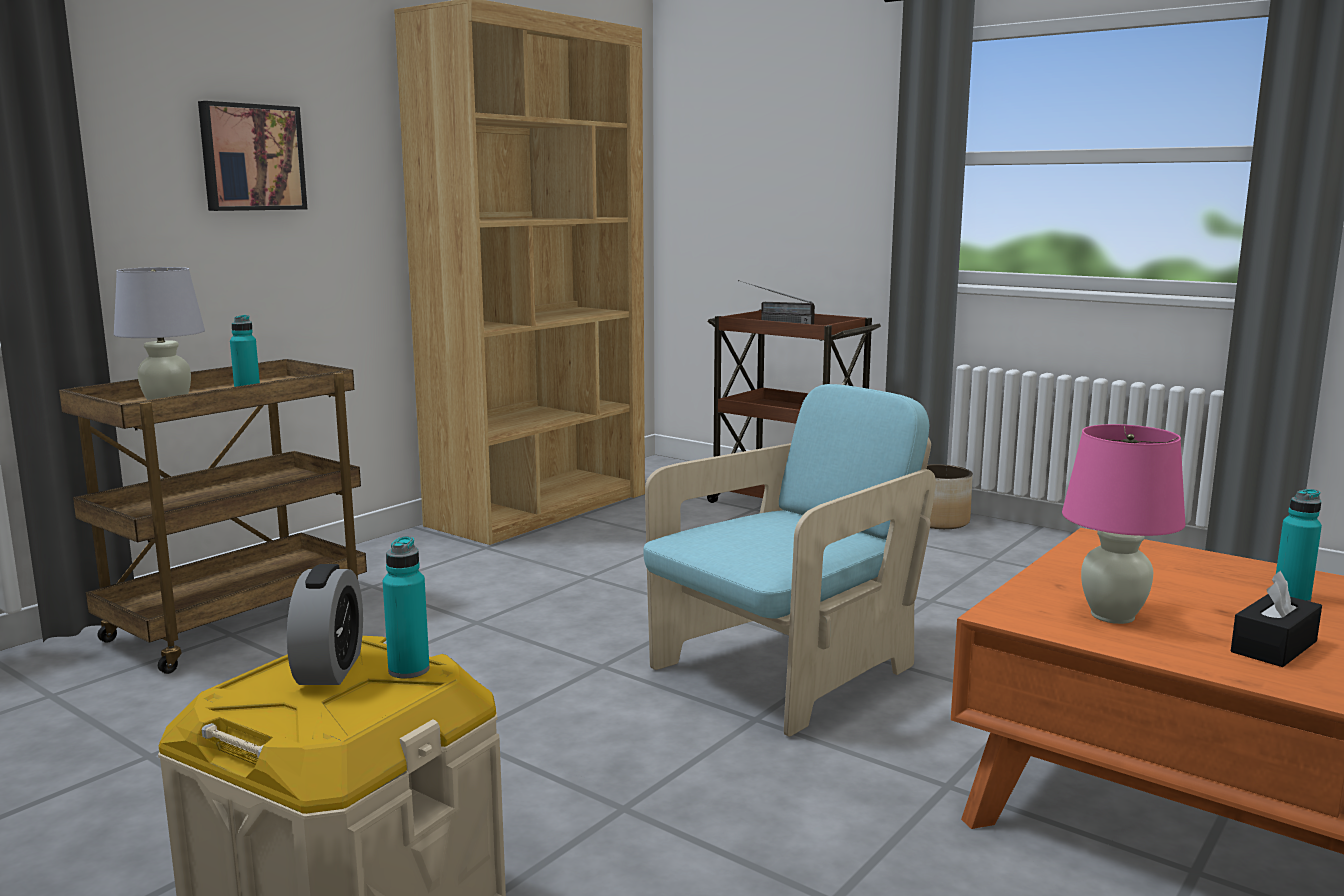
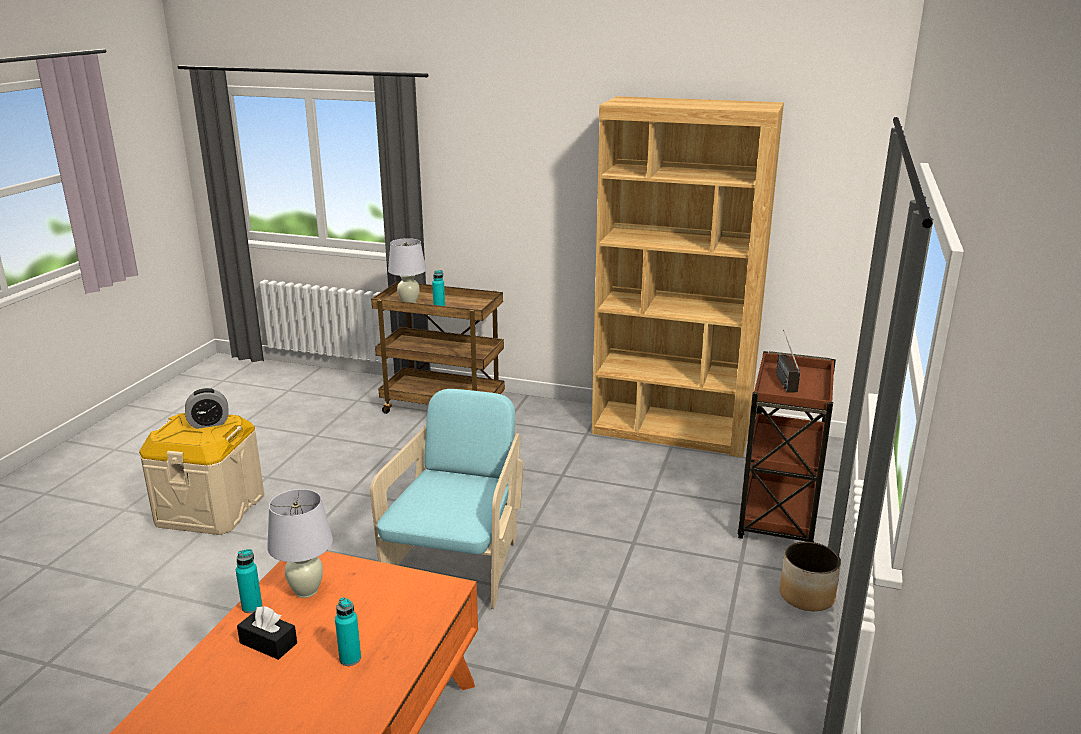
camera: 70 degrees right, 10 degrees up
(251, 157) = (517, 182): picture -> none
(409, 670) = (208, 436): turquoise bottle -> turquoise bottle (252, 607)
(786, 672) = (457, 565): turquoise armchair -> turquoise armchair turned 105 degrees counterclockwise
(1113, 616) = (306, 591): pink table lamp -> white table lamp

